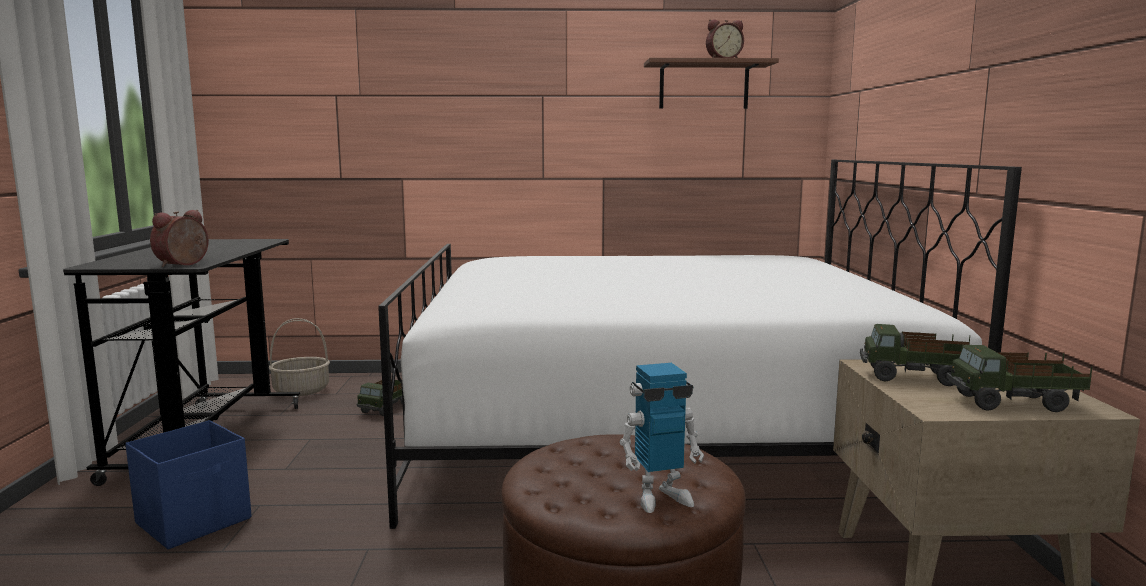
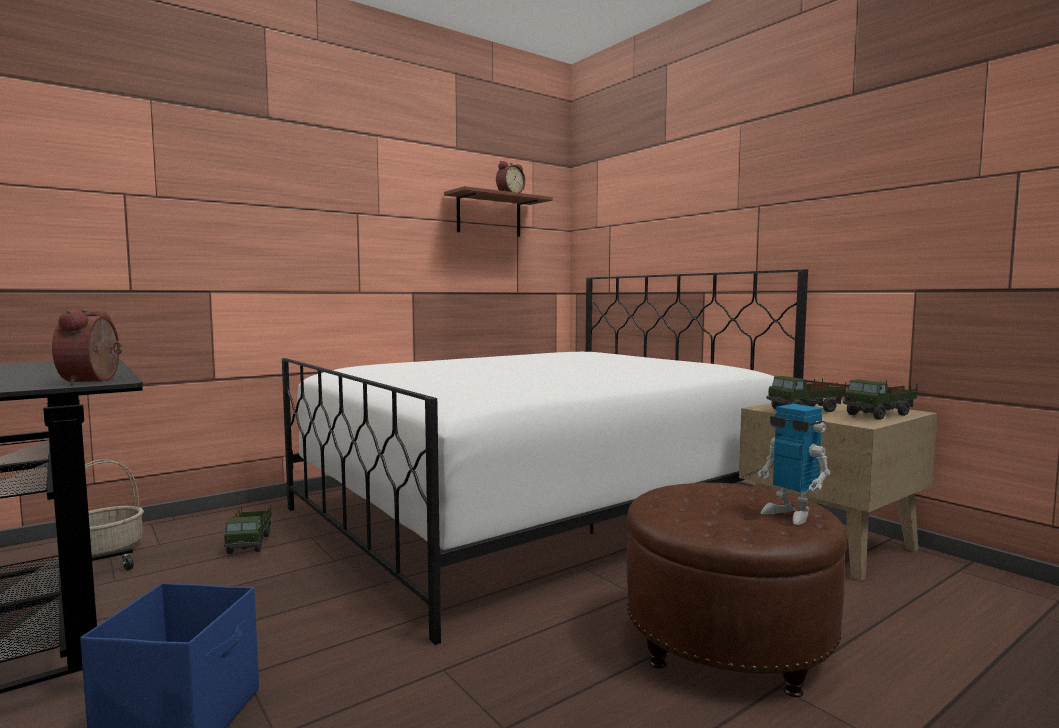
camera: 35 degrees left, 5 degrees down
(660, 497) = (791, 514): toy robot -> toy robot turned 105 degrees clockwise

